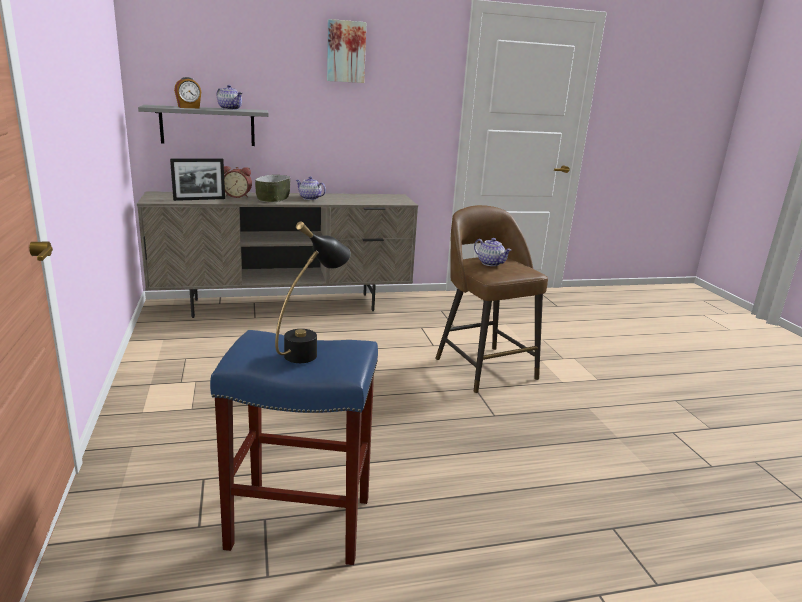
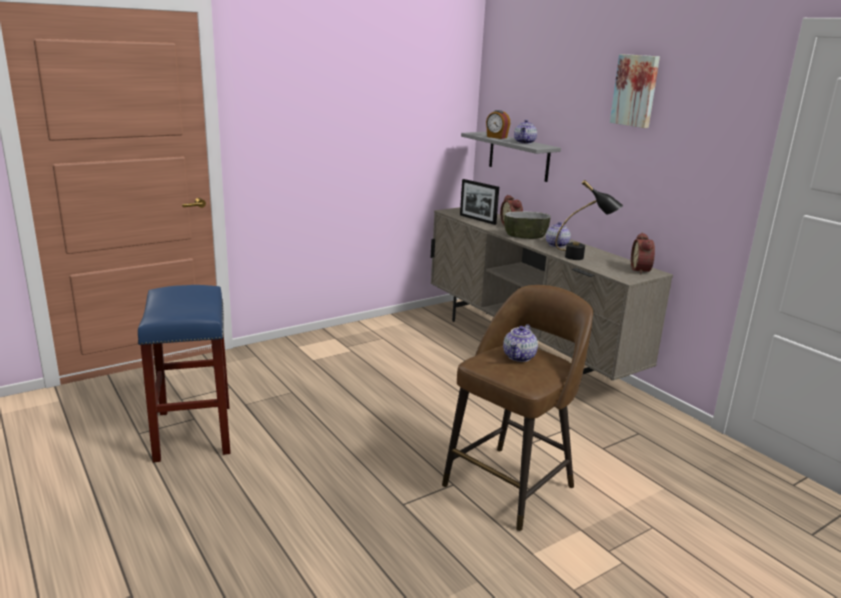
camera: 70 degrees right, 0 degrees up
(311, 350) = (186, 304): black table lamp -> black table lamp (583, 258)
(391, 196) = (642, 270): none -> alarm clock

